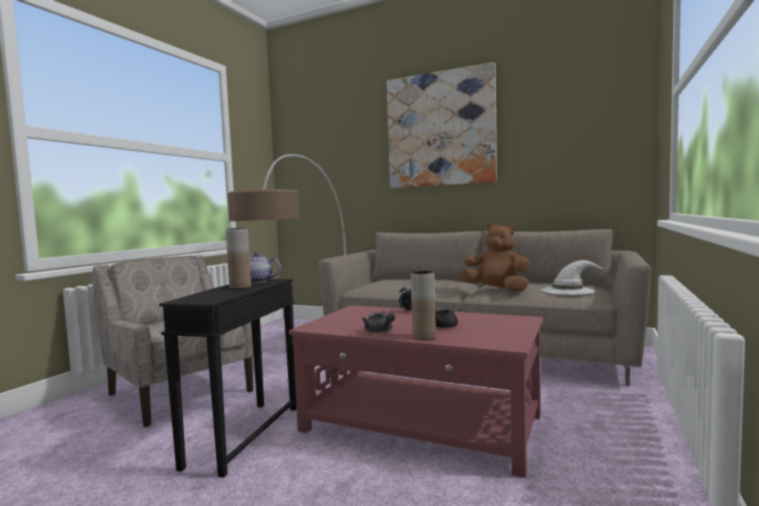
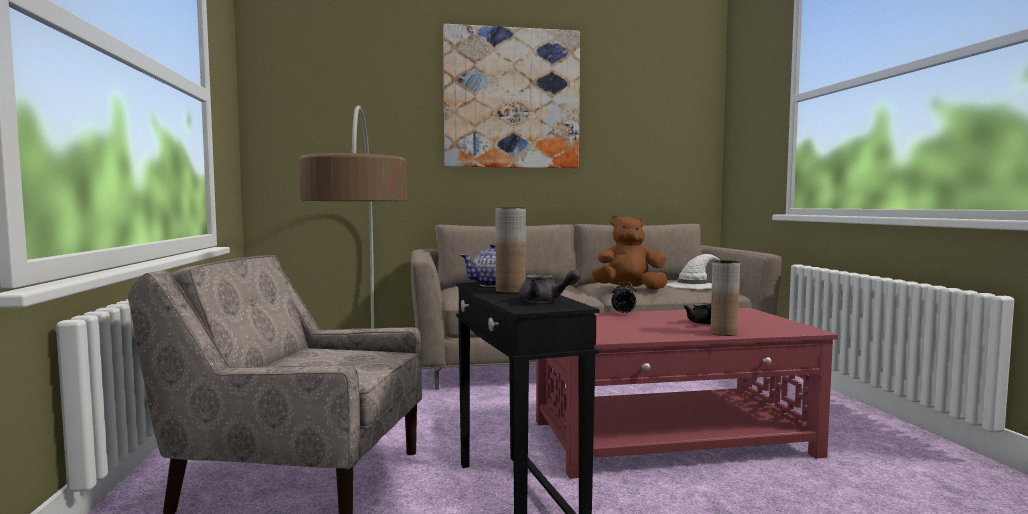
camera: 35 degrees left, 0 degrees up
(380, 331) = (669, 334): grey teapot -> grey teapot (545, 301)

